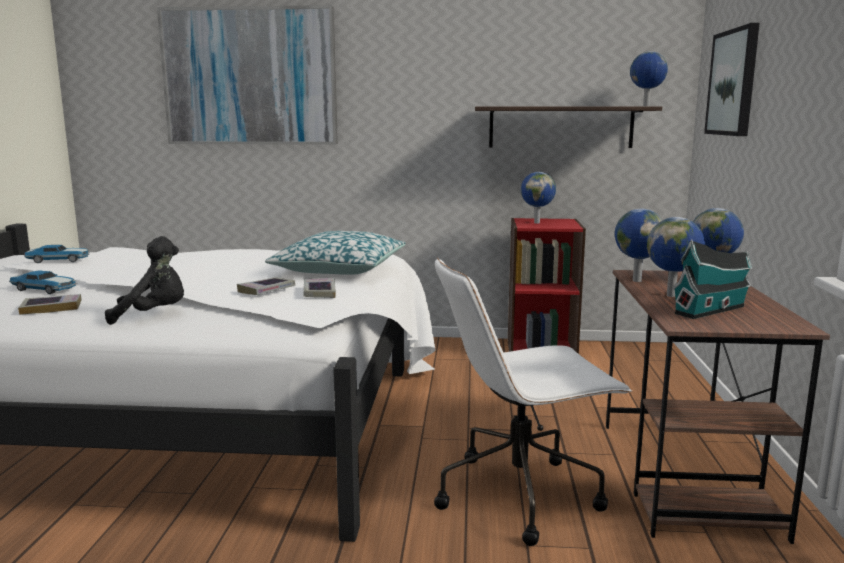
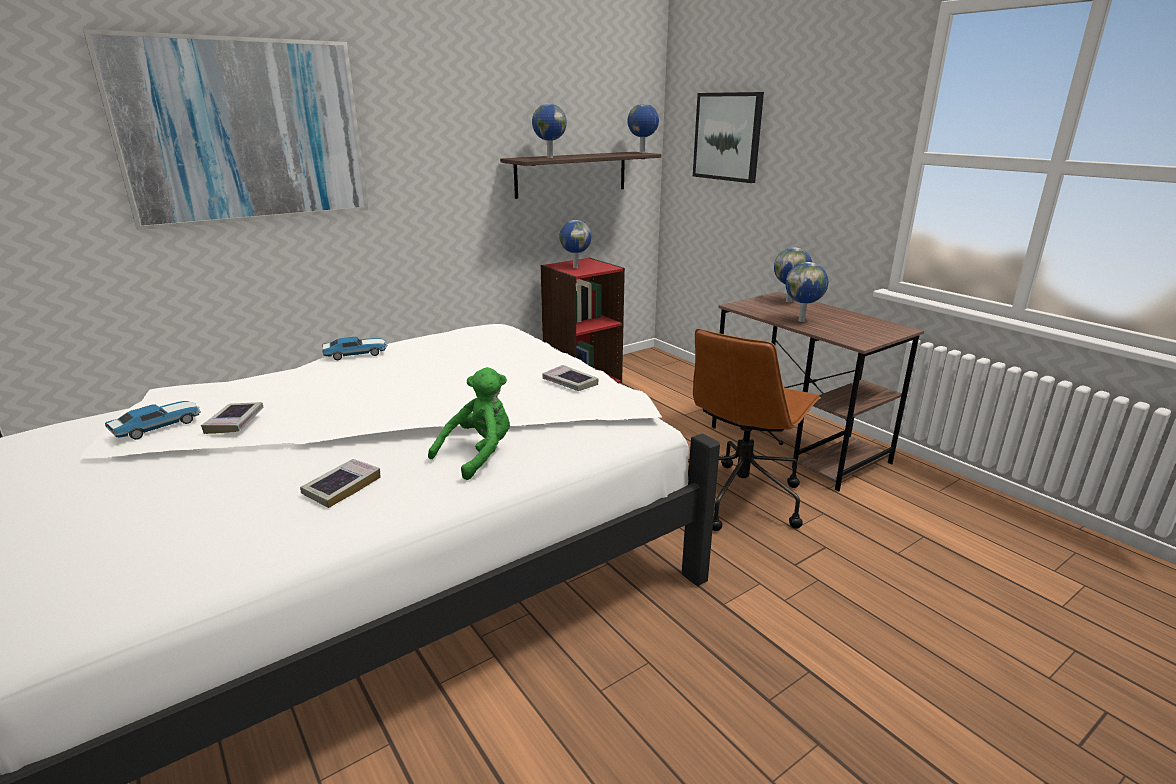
camera: 40 degrees left, 10 degrees up
(45, 289) = (252, 469): toy car -> toy car (356, 354)
(153, 315) = (479, 455): black plush toy -> green plush toy
(266, 290) = (524, 394): book -> book (235, 422)
(339, 269) = (515, 353): pillow -> none
(520, 494) = (741, 497): white office chair -> brown office chair
(636, 280) = (755, 312): globe -> globe (549, 157)
(712, 309) = (844, 327): toy house -> none

